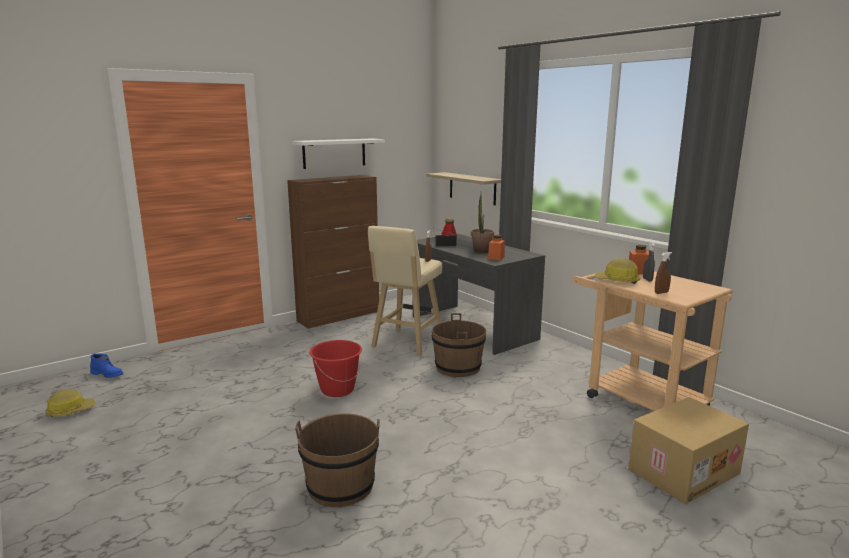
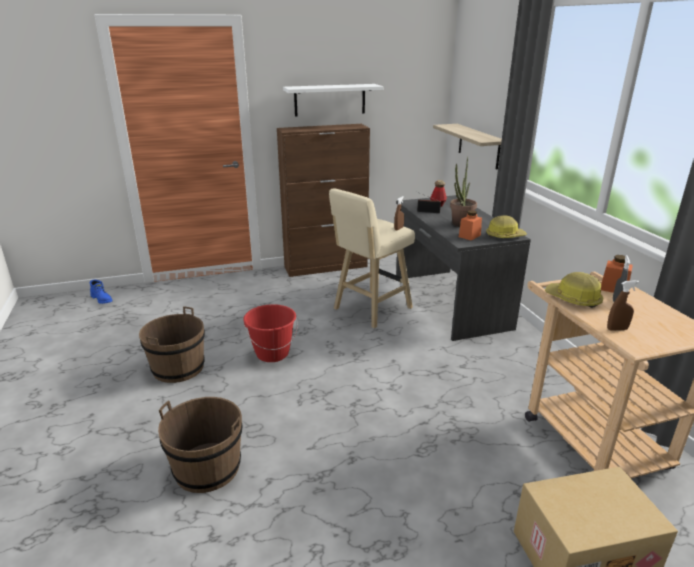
camera: 20 degrees right, 10 degrees up
(70, 411) = (55, 331): hard hat -> hard hat (504, 236)
(458, 367) = (404, 350): brown bucket -> brown bucket (178, 368)

